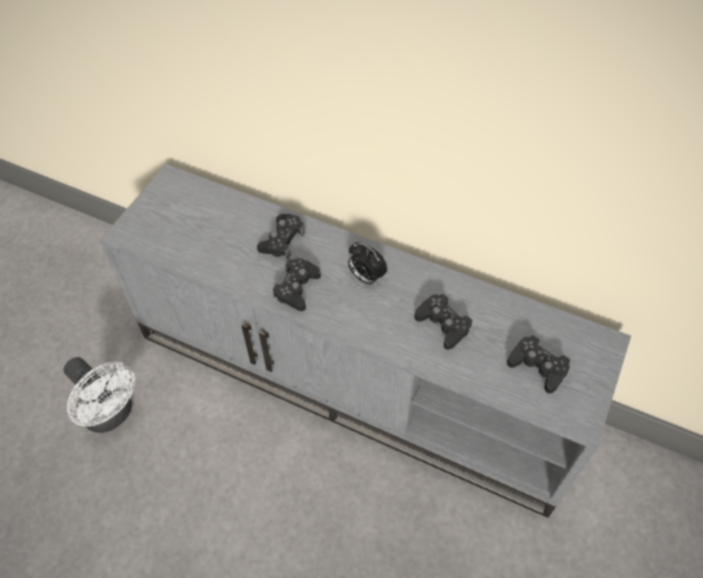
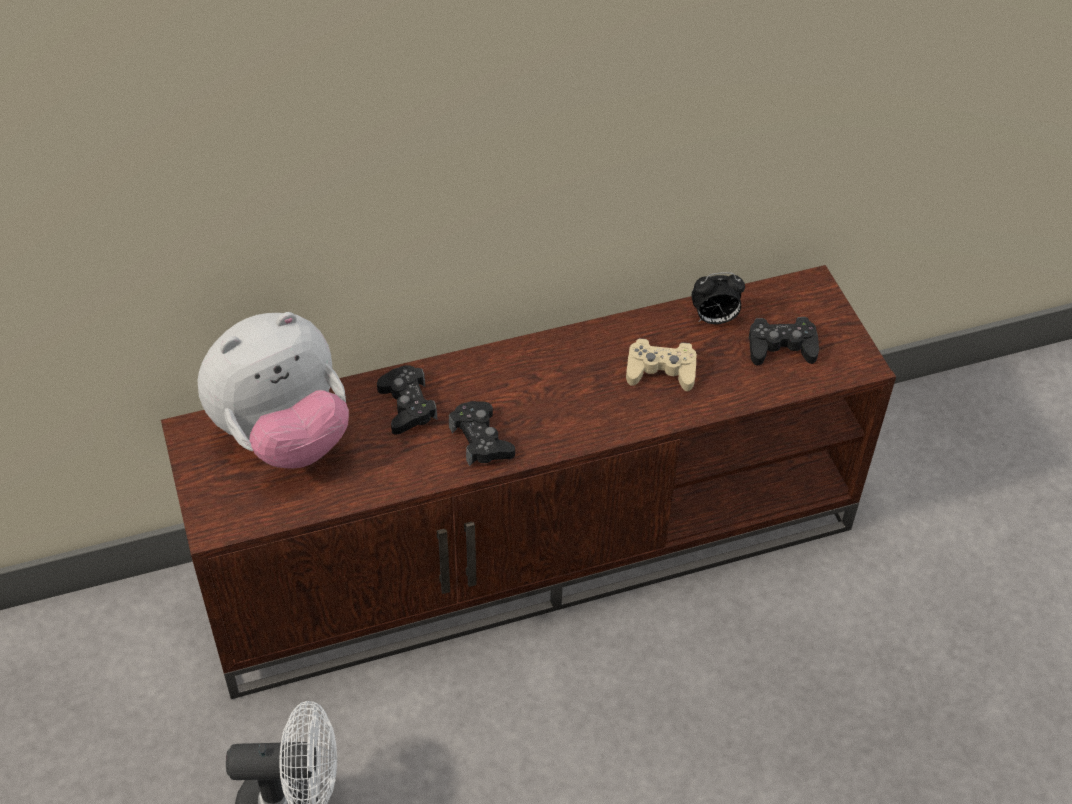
camera: 45 degrees left, 5 degrees down
(206, 212) = (283, 436): none -> plush toy
(356, 378) = (533, 547): grey tv stand -> brown tv stand
(366, 277) = (538, 380): alarm clock -> alarm clock (714, 319)
(443, 324) = (660, 371): black game controller -> beige game controller

